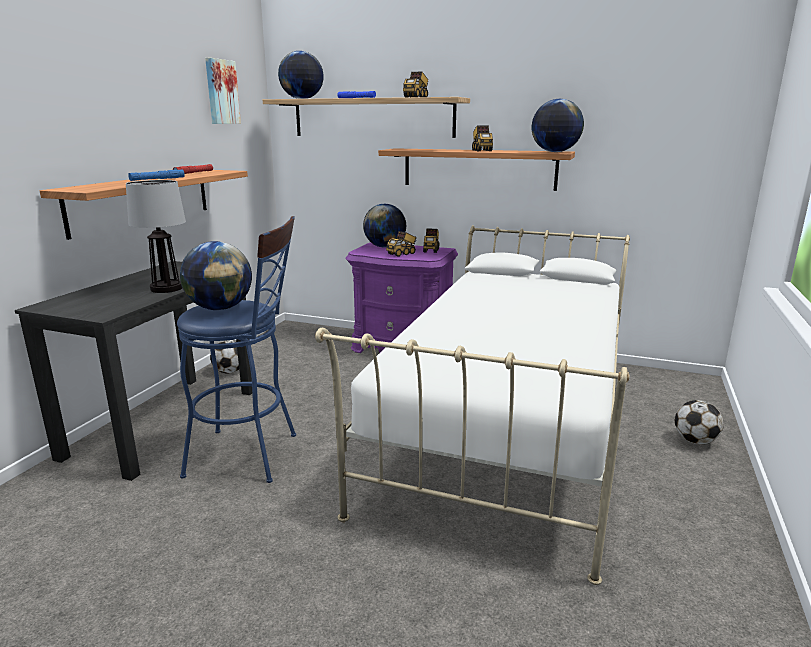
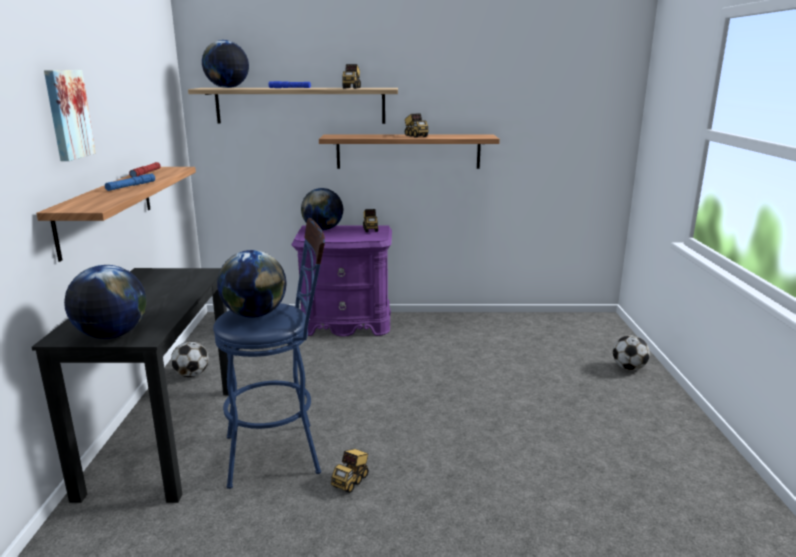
camera: 20 degrees left, 0 degrees up
(167, 288) = (174, 300): table lamp -> none
(221, 92) = (151, 84): picture -> picture (67, 114)
(402, 254) = (347, 236): toy truck -> toy truck (351, 481)
(506, 428) = (487, 384): white bed -> none
(555, 152) = (482, 136): globe -> globe (111, 335)

